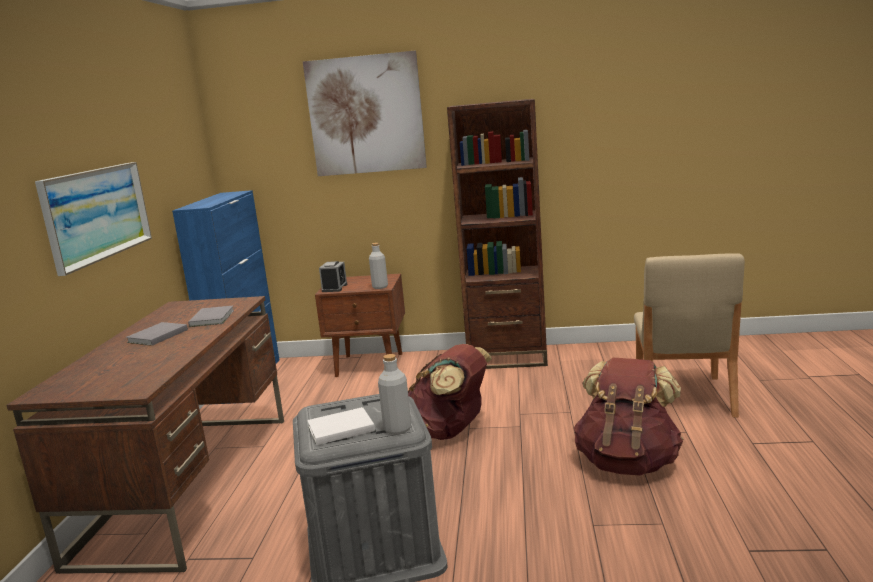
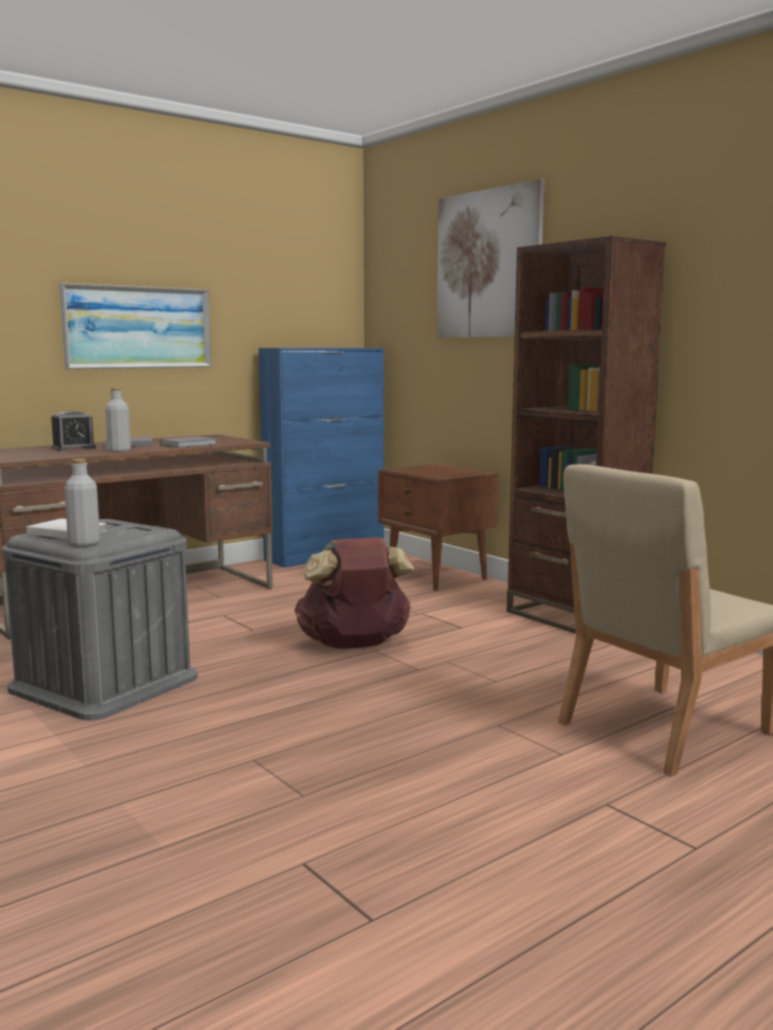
camera: 45 degrees right, 5 degrees down
(334, 288) = (407, 469): alarm clock -> alarm clock (73, 448)
(380, 287) = (439, 476): grey bottle -> grey bottle (119, 451)
(628, 462) = (421, 741): brown backpack -> none

